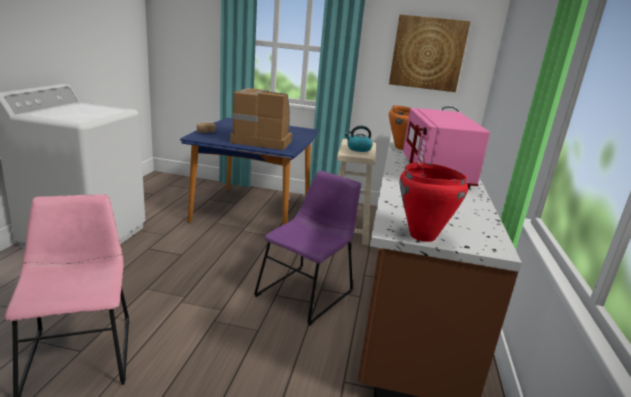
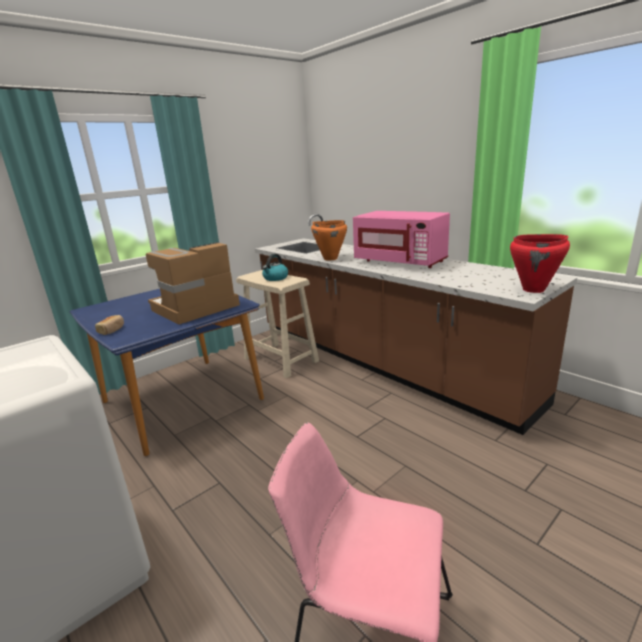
camera: 50 degrees left, 0 degrees up
(307, 292) = (365, 417): purple chair -> none
(427, 53) = (262, 174): picture -> none

